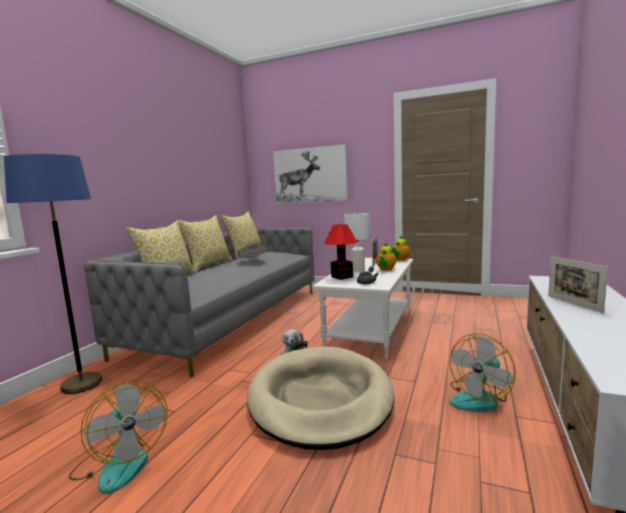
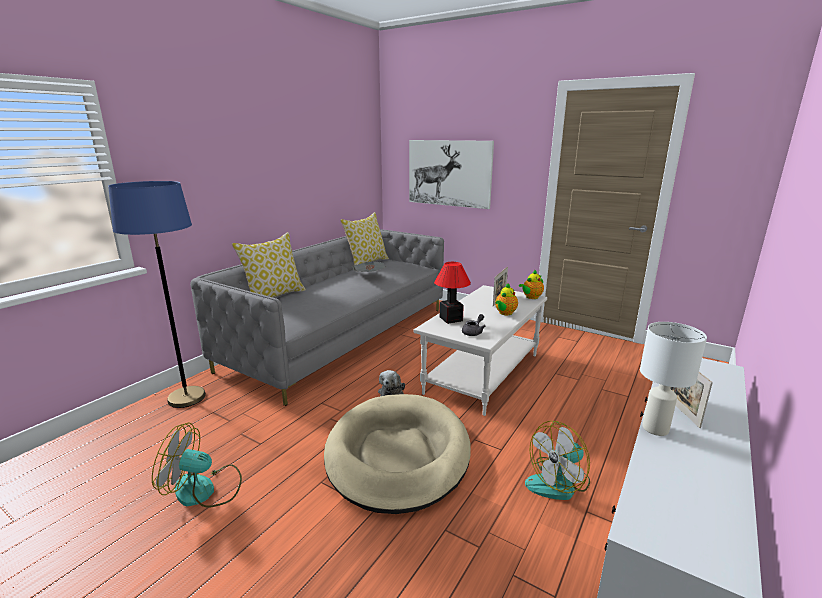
camera: 10 degrees right, 10 degrees up
(120, 463) = (204, 490): fan -> fan turned 120 degrees clockwise
(209, 265) = (322, 278): pillow -> none
(358, 270) = (474, 309): white table lamp -> white table lamp (654, 428)

